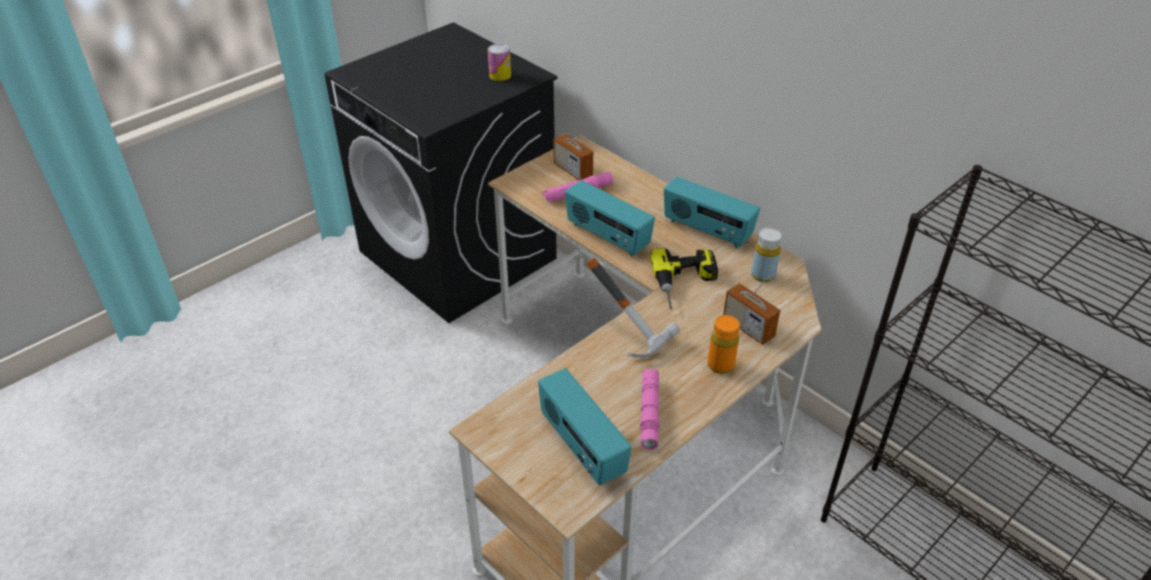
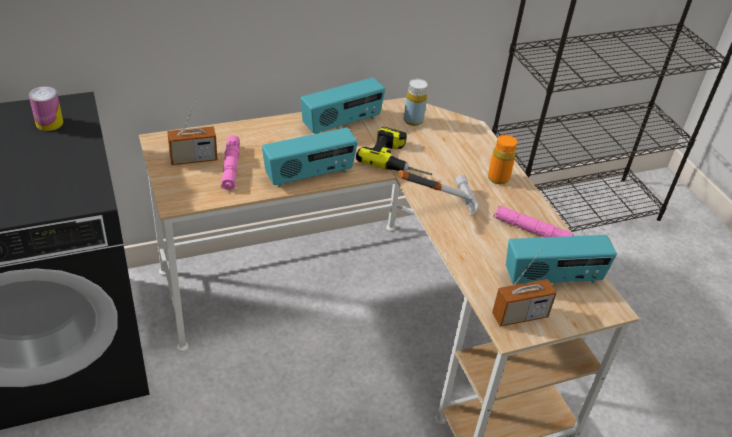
camera: 70 degrees left, 0 degrees up
(748, 327) = (466, 150): radio -> radio (519, 316)

